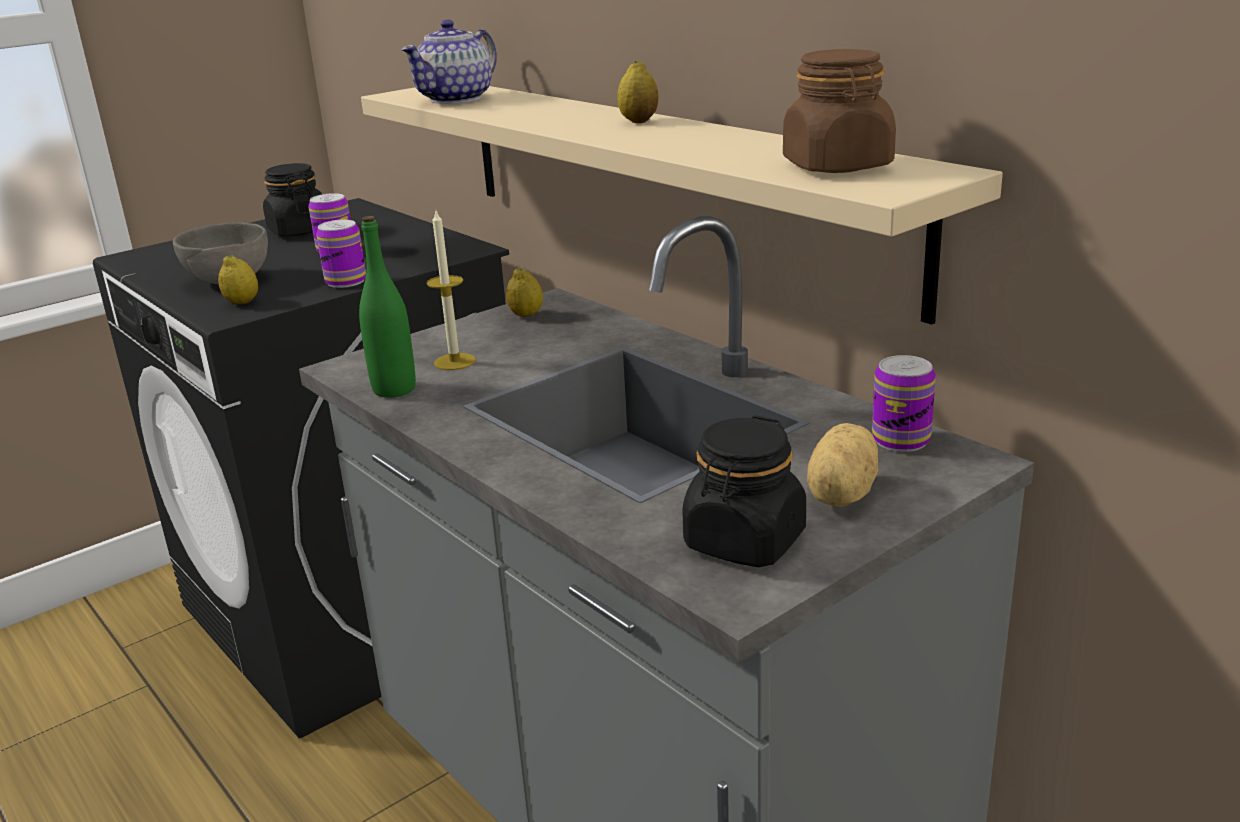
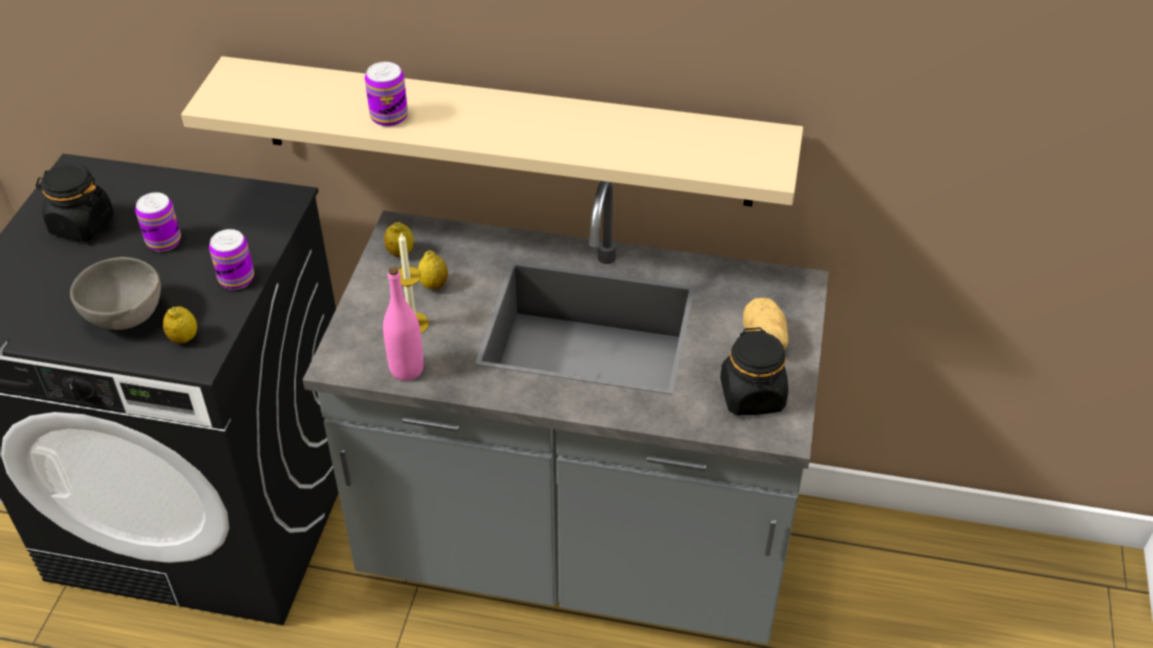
camera: 40 degrees left, 20 degrees up
(394, 389) = (406, 369): green bottle -> pink bottle
(457, 99) = (290, 99): teapot -> none
(639, 121) = (503, 108): lemon -> lemon (434, 285)
(837, 166) = (713, 147): brown jar -> none
(901, 440) = (754, 282): can -> can (389, 116)

